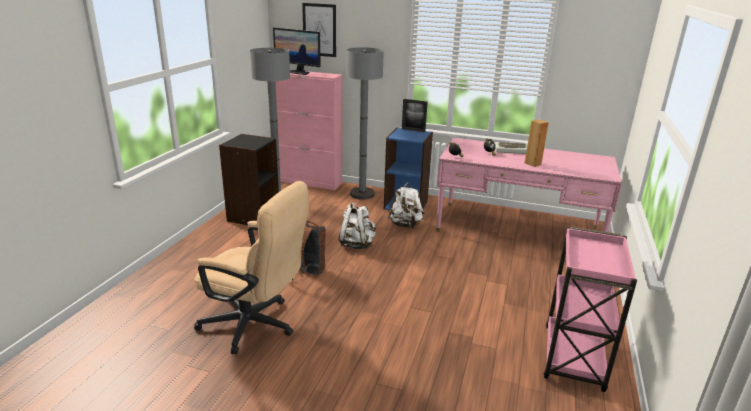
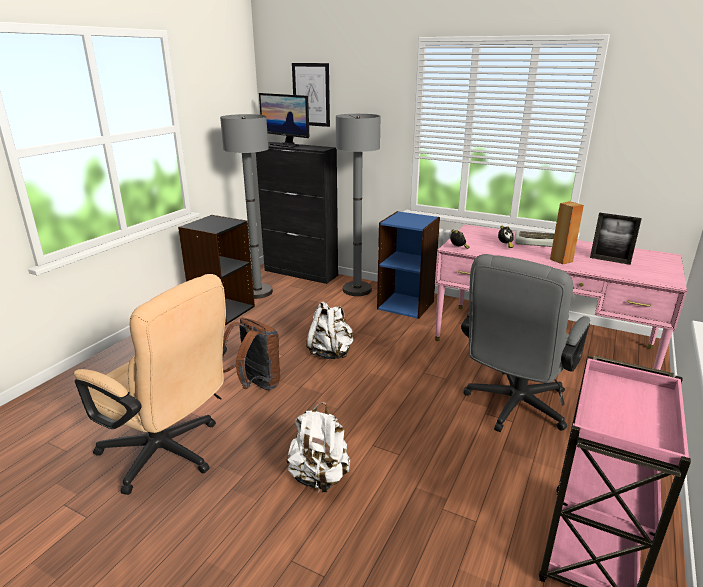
camera: 10 degrees right, 0 degrees up
(309, 182) = (301, 273): pink cabinet -> black cabinet
(405, 225) = (398, 331): white backpack -> white backpack (319, 477)
(413, 130) = (416, 214): picture frame -> picture frame (610, 260)
(505, 275) = (512, 408): none -> grey office chair

